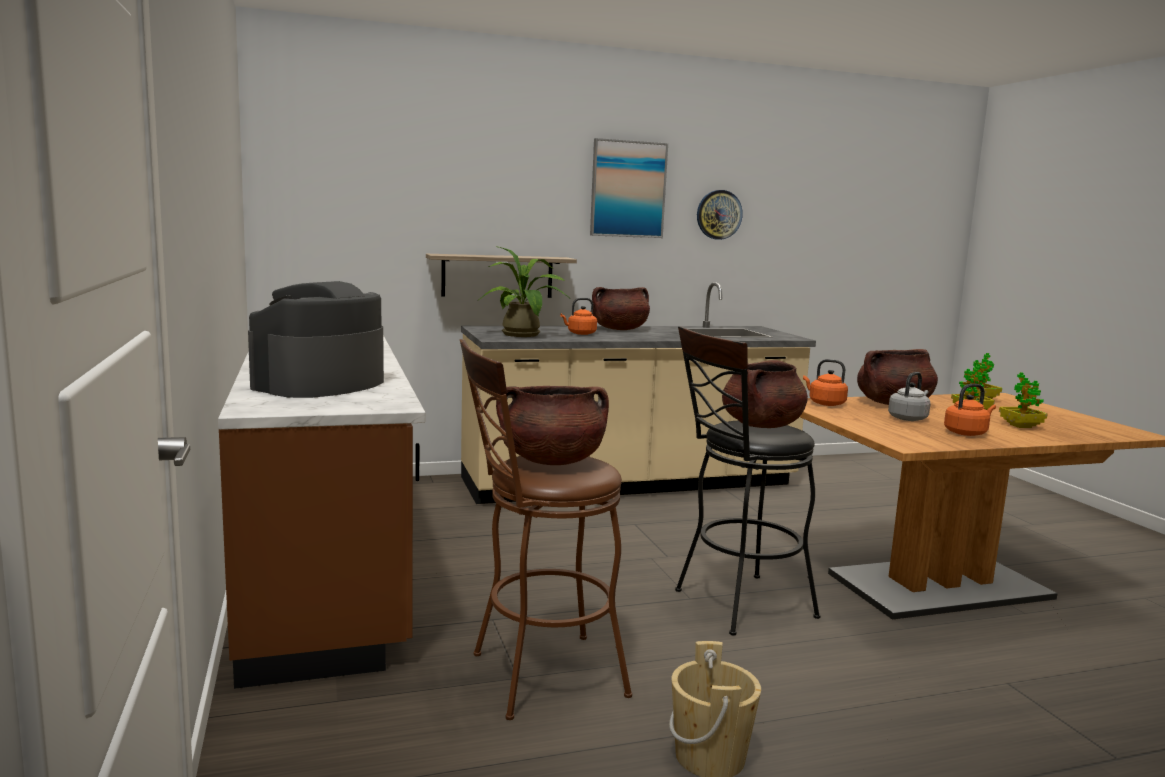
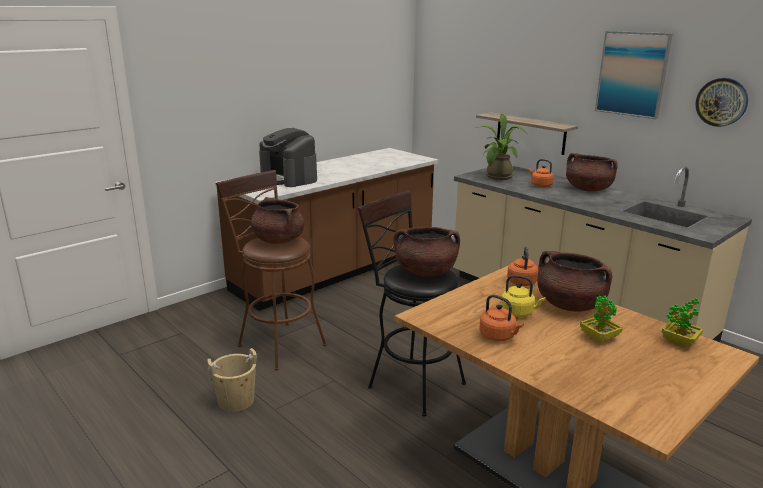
camera: 65 degrees right, 10 degrees up
(320, 384) = (289, 178): coffee machine -> coffee machine turned 135 degrees counterclockwise
(908, 418) = (518, 313): grey kettle -> yellow kettle
(1020, 426) = (572, 361): potted plant -> none

